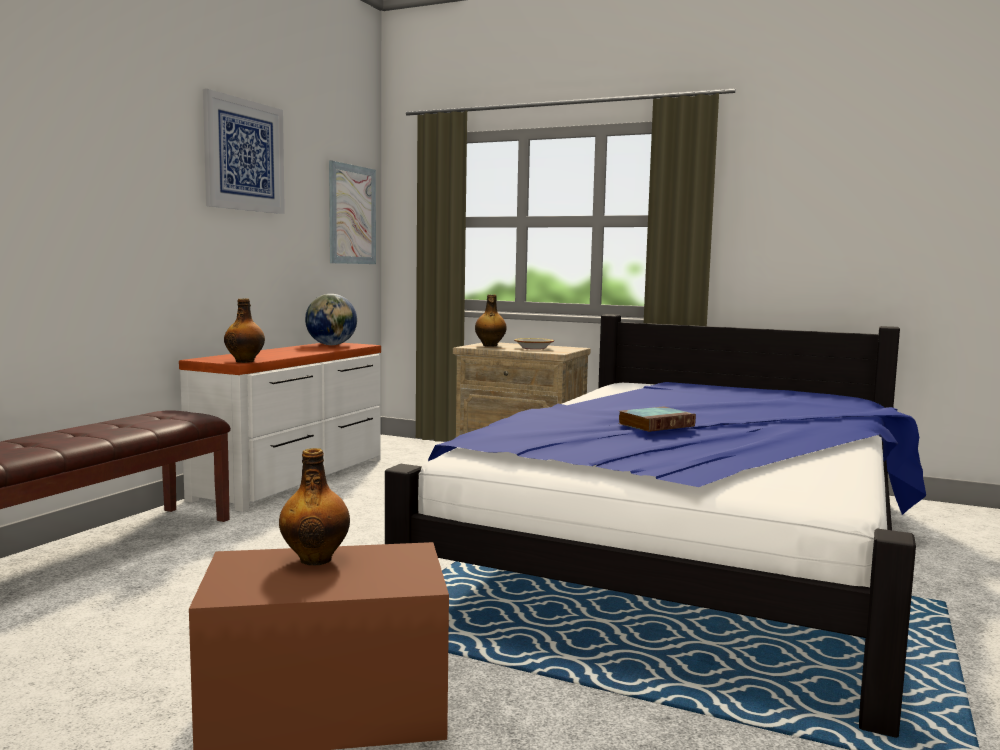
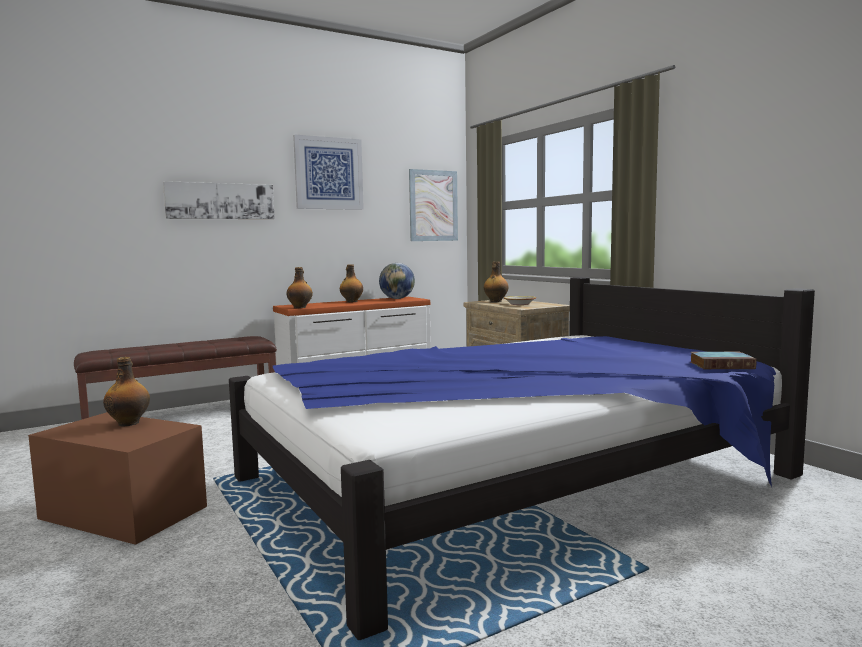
camera: 35 degrees right, 0 degrees up
(106, 184) = (220, 201): none -> picture
(284, 351) = (351, 301): none -> bottle
(657, 425) = (438, 366): book -> book (722, 365)

